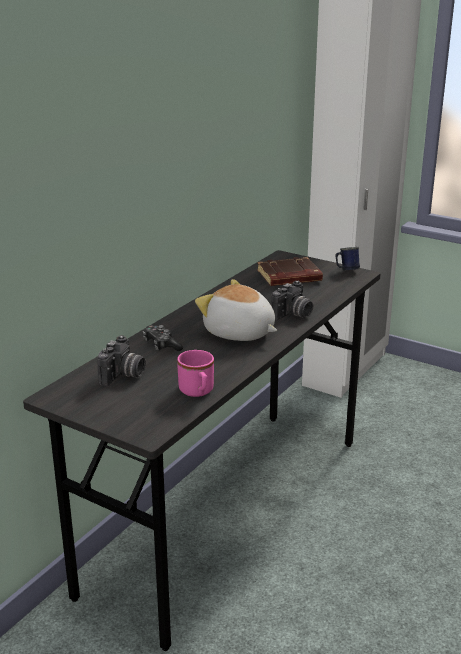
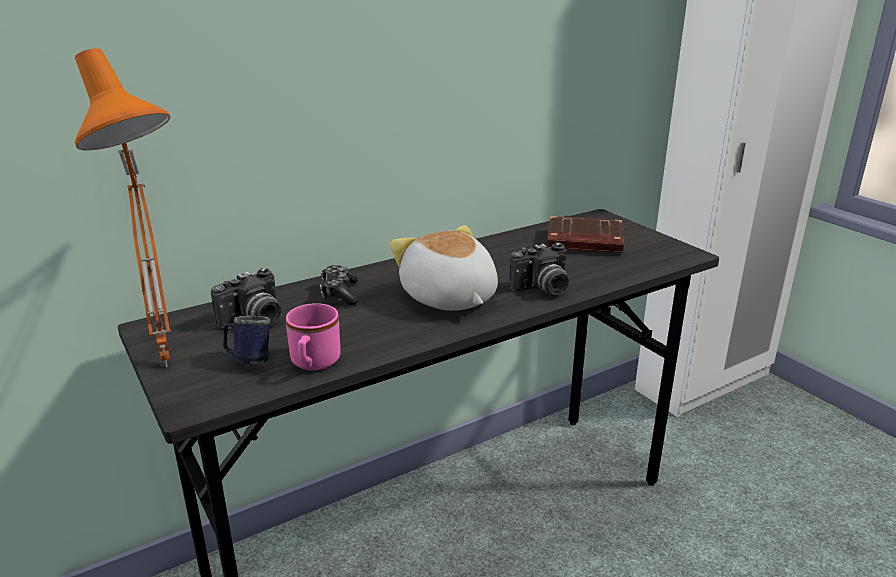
camera: 25 degrees right, 0 degrees up
(101, 414) = (172, 363): none -> orange table lamp
(346, 271) = (670, 247): blue mug -> blue mug (248, 360)

